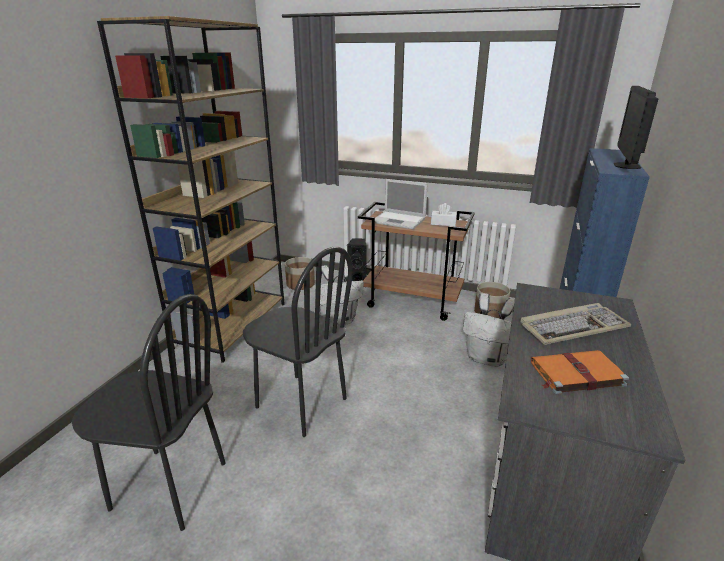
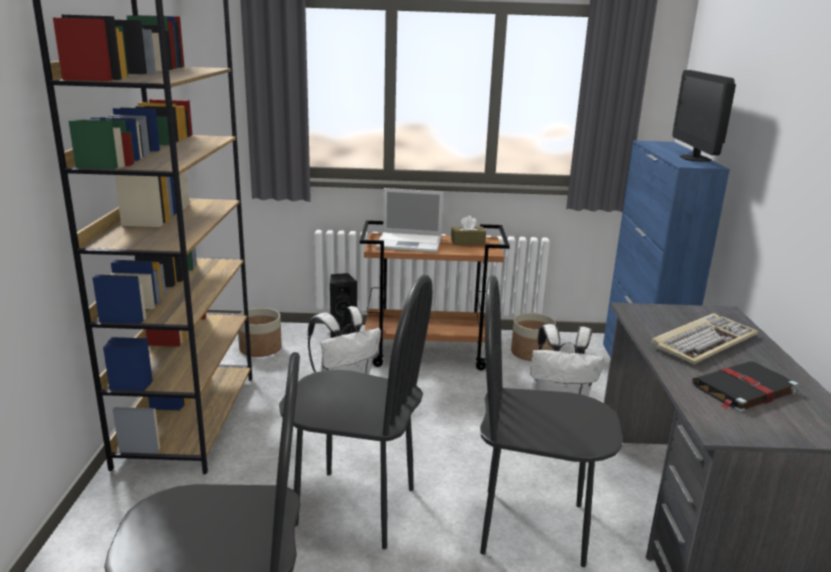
camera: 20 degrees left, 5 degrees down
(416, 445) = (533, 527): none -> black chair
(443, 223) = (467, 242): white tissue box -> brown tissue box
(575, 374) = (742, 389): orange book -> black book

